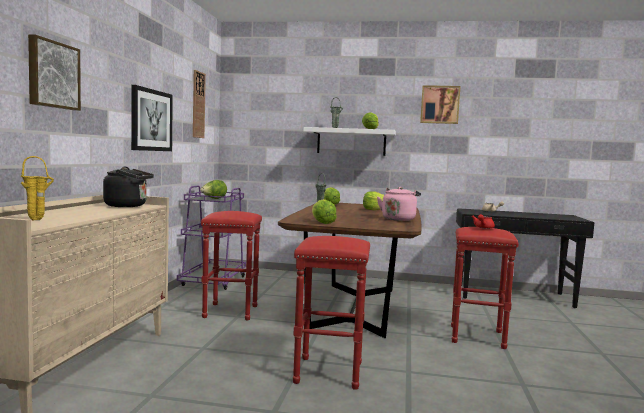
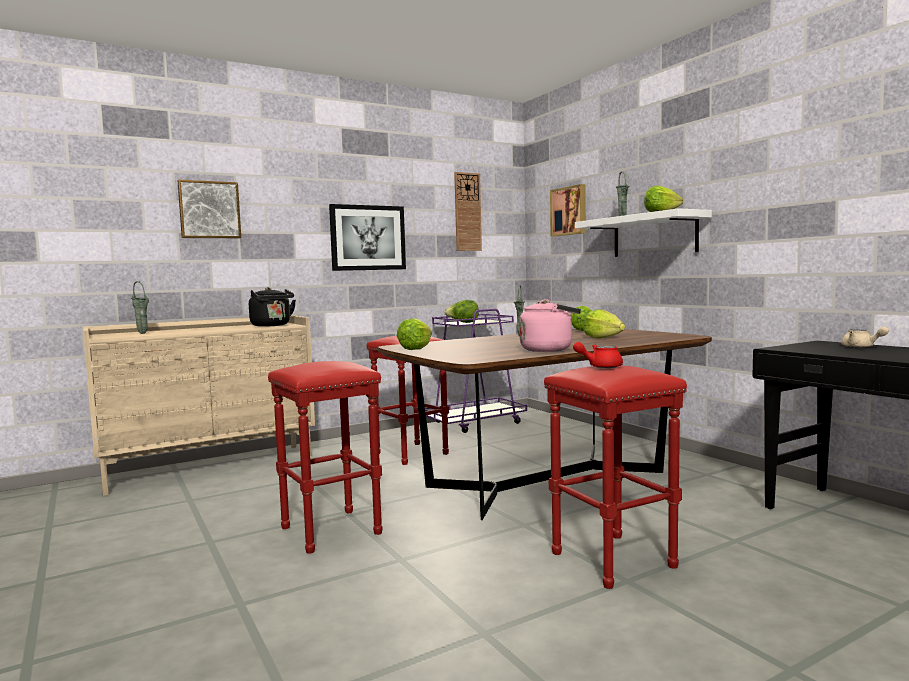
camera: 50 degrees right, 0 degrees up
(38, 220) = (143, 333): yellow vase -> green vase
(440, 104) = (779, 149): picture -> picture (569, 211)

